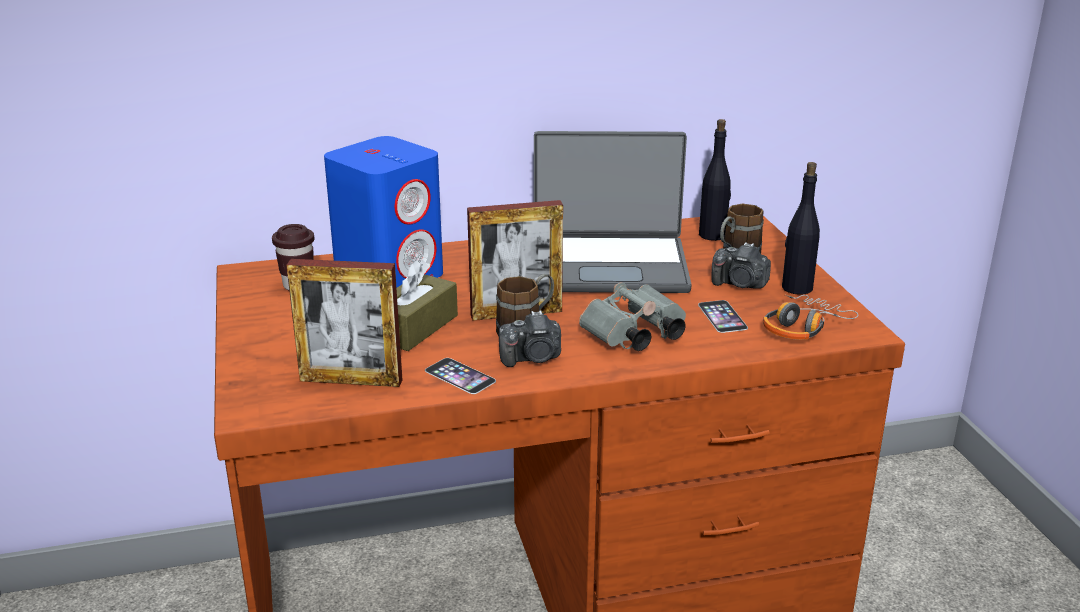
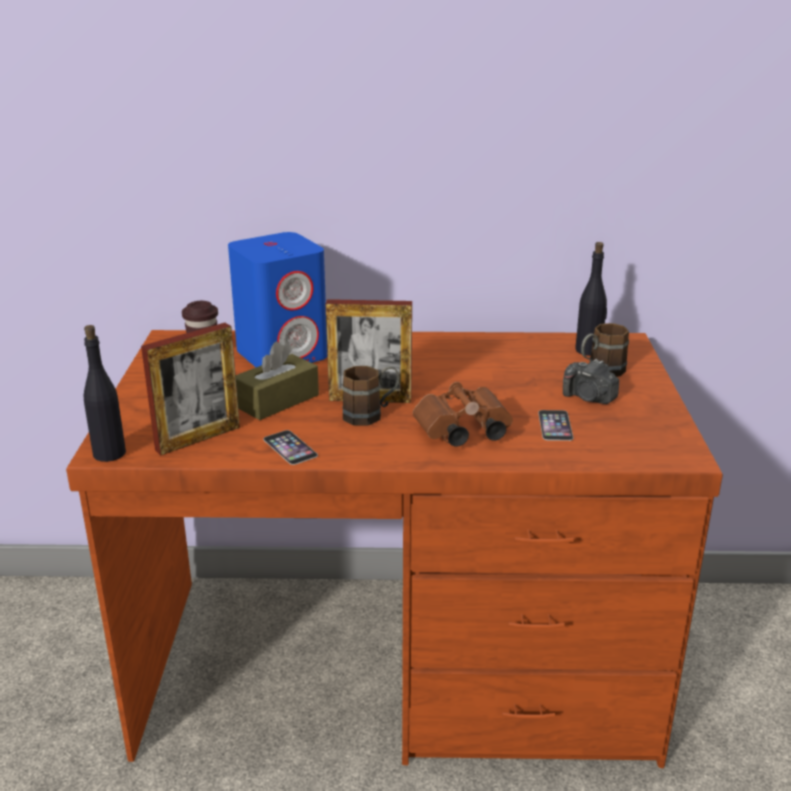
camera: 15 degrees right, 0 degrees up
(351, 380) = (198, 438): picture frame -> picture frame turned 60 degrees counterclockwise
(532, 358) = (361, 440): camera -> none
(609, 266) = (476, 367): laptop -> none
(633, 337) = (461, 433): grey binoculars -> brown binoculars
(796, 288) = (642, 408): black bottle -> black bottle (109, 453)
(802, 327) = (627, 445): headphones -> none

